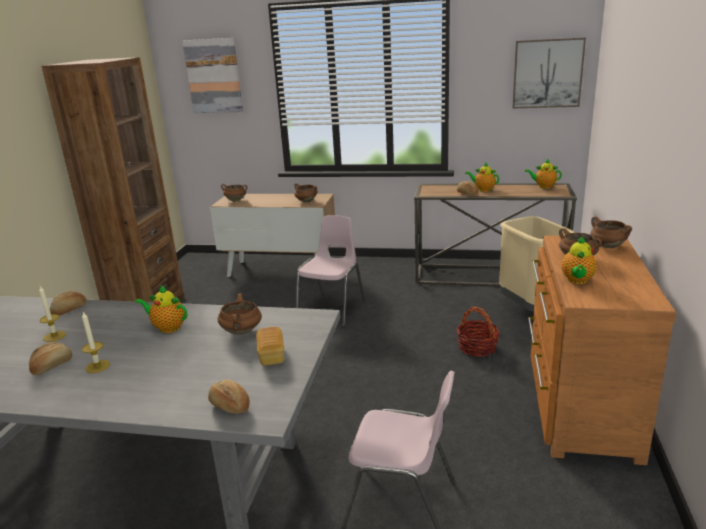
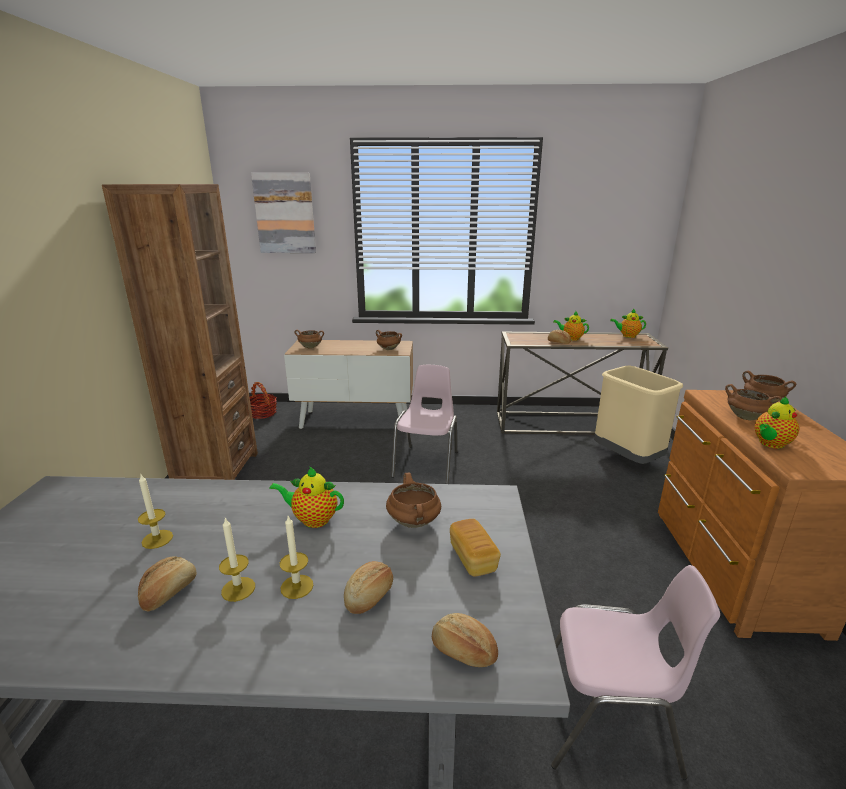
camera: 10 degrees left, 0 degrees up
(70, 310) = (167, 496): bread -> bread (370, 596)
(137, 367) = (297, 586): none -> candle
(477, 347) = (596, 504): basket -> basket (262, 413)
(547, 73) = (632, 225): picture -> none
(577, 280) = (770, 444): teapot -> teapot turned 45 degrees clockwise

